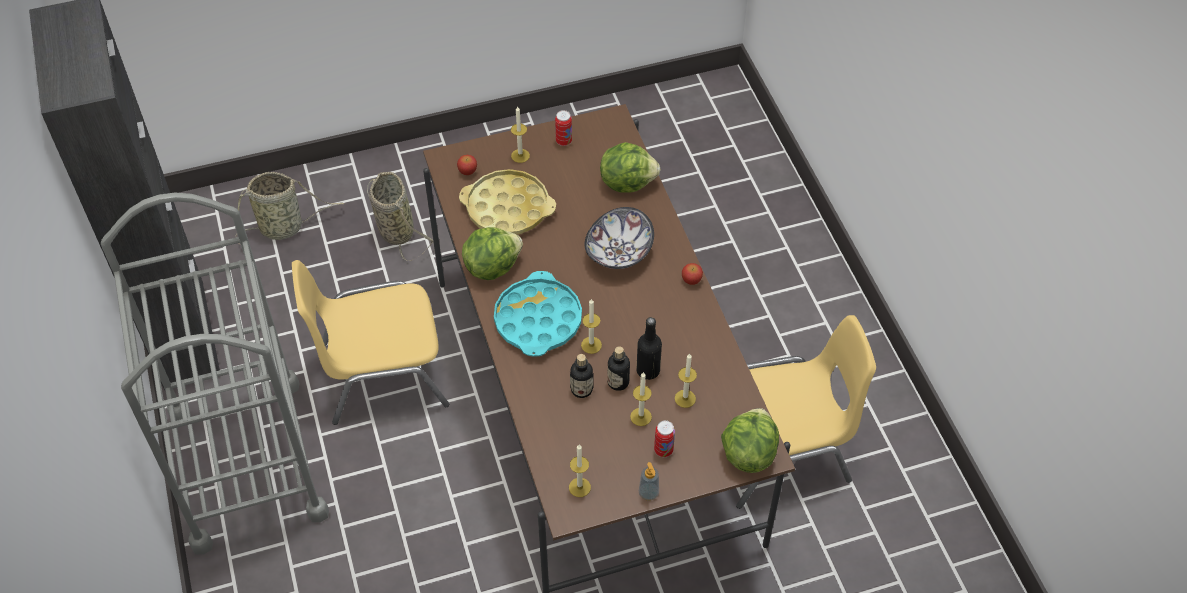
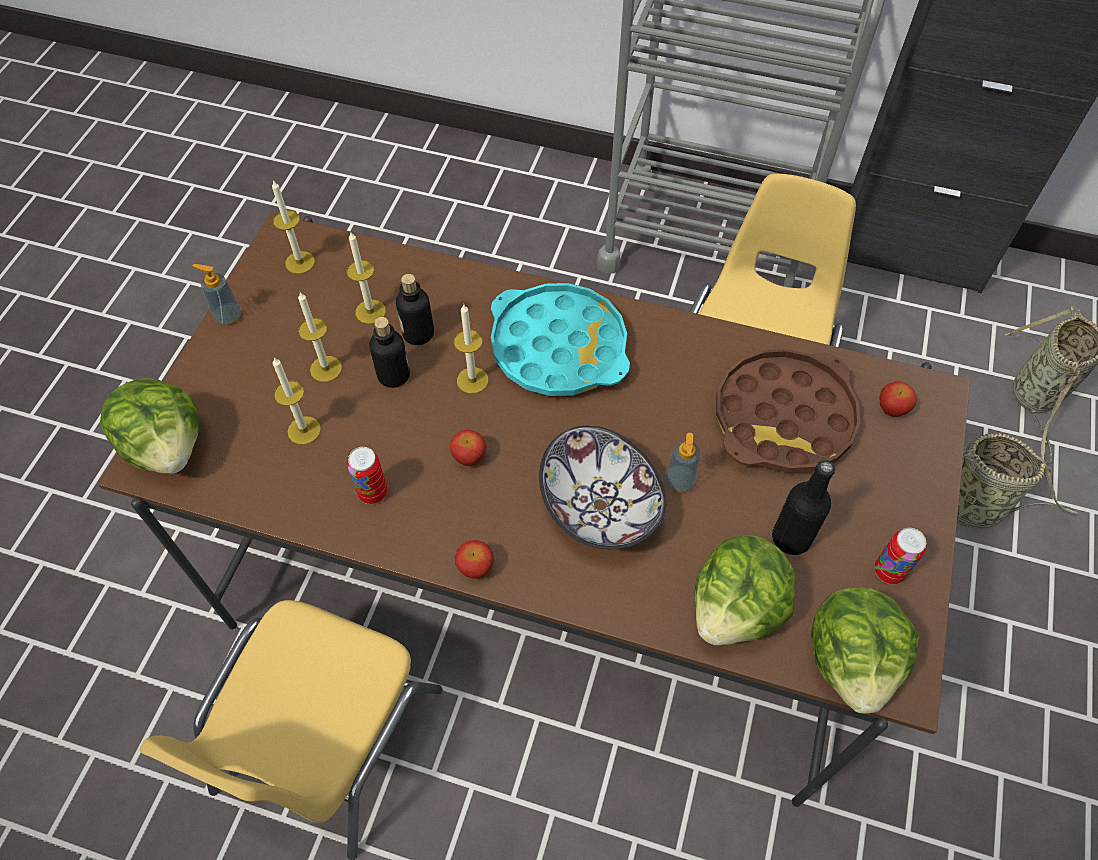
camera: 125 degrees right, 5 degrees up
(491, 266) = (687, 346): lettuce -> lettuce (851, 661)
(508, 208) = (783, 418): yellow tray -> brown tray
(520, 155) = (888, 492): candle -> candle (370, 311)
(579, 230) = (679, 482): none -> soap dispenser
(638, 318) = (469, 457): none -> apple
(648, 370) = (380, 417): black bottle -> black bottle (791, 538)
(663, 450) = (262, 363): can -> can (373, 492)

